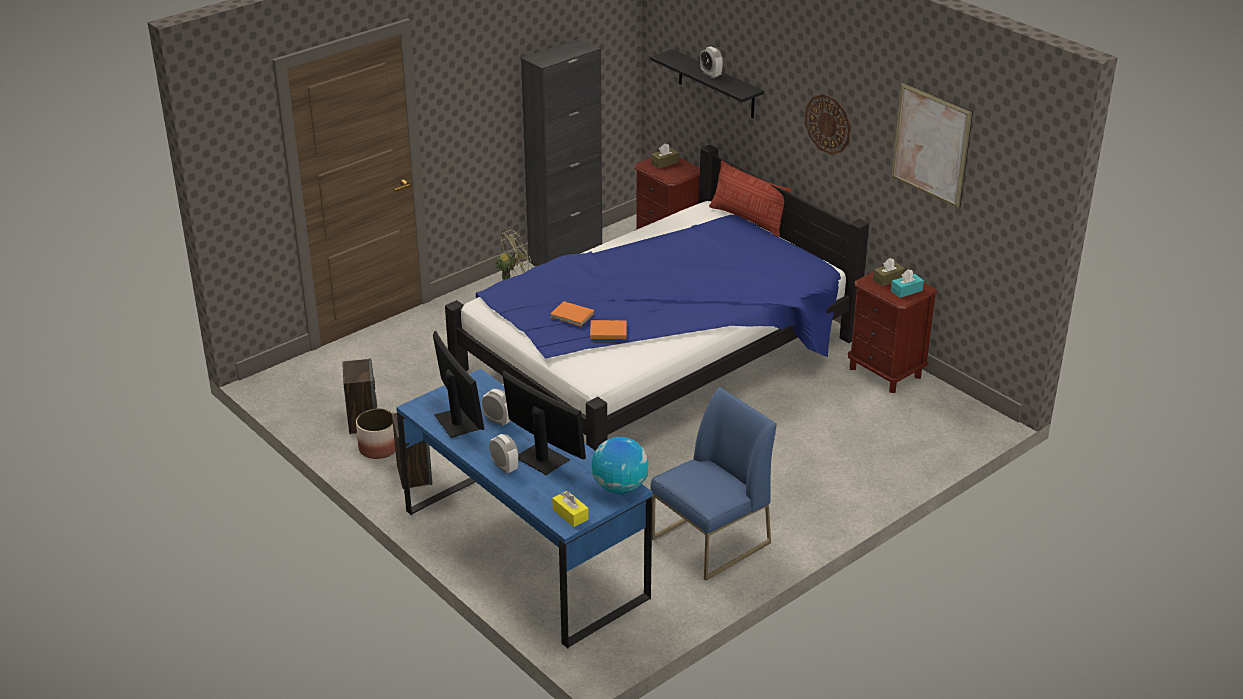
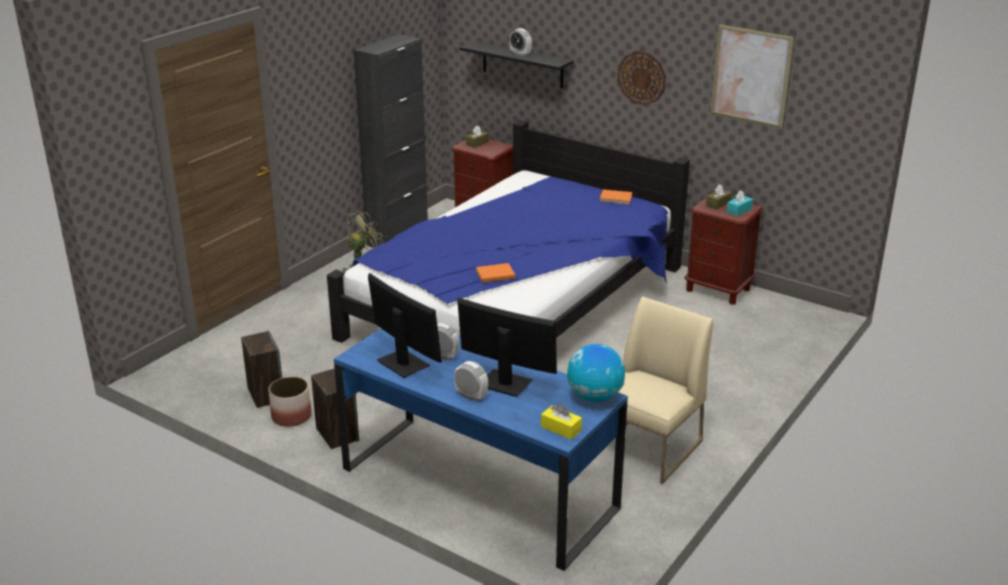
camera: 15 degrees left, 5 degrees down
(573, 316) = (456, 266): orange book -> orange book (616, 199)
(710, 541) = (648, 448): blue chair -> beige chair
(748, 219) = (566, 178): pillow -> none

